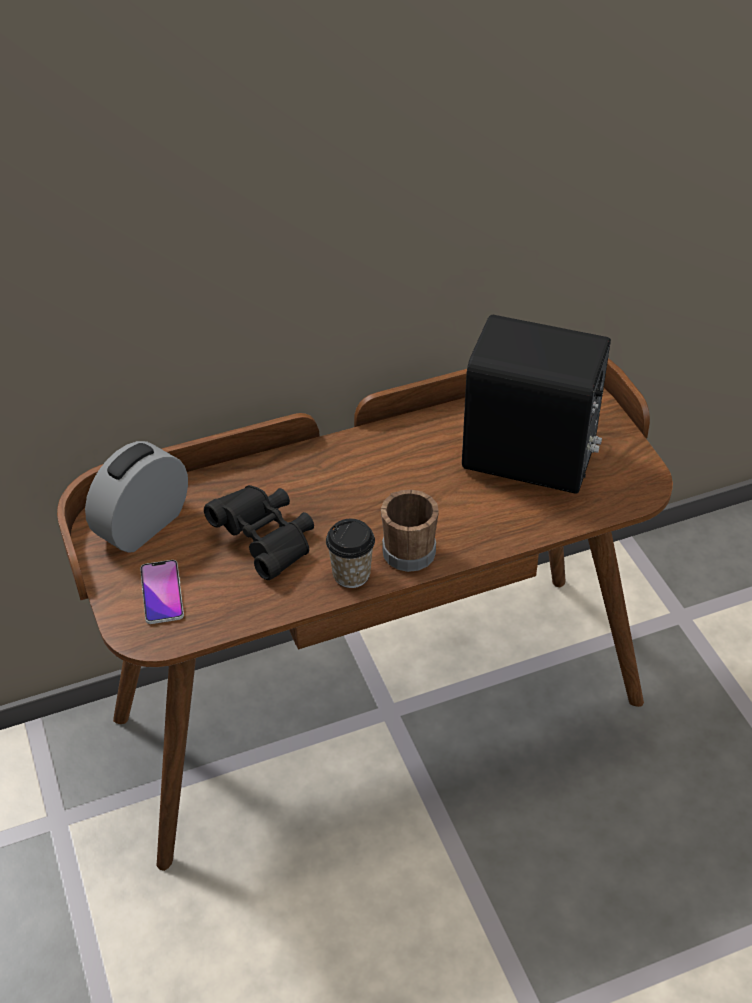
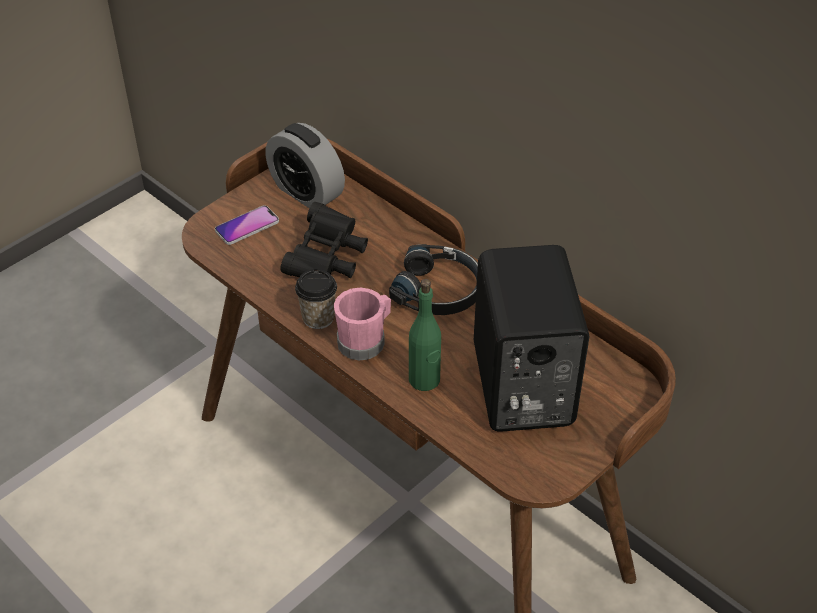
camera: 65 degrees right, 0 degrees up
(143, 525) = (306, 192): alarm clock -> alarm clock turned 150 degrees counterclockwise
(369, 471) = (439, 290): none -> black headphones
(406, 547) = (365, 340): brown mug -> pink mug
(485, 521) = (424, 380): none -> green bottle

